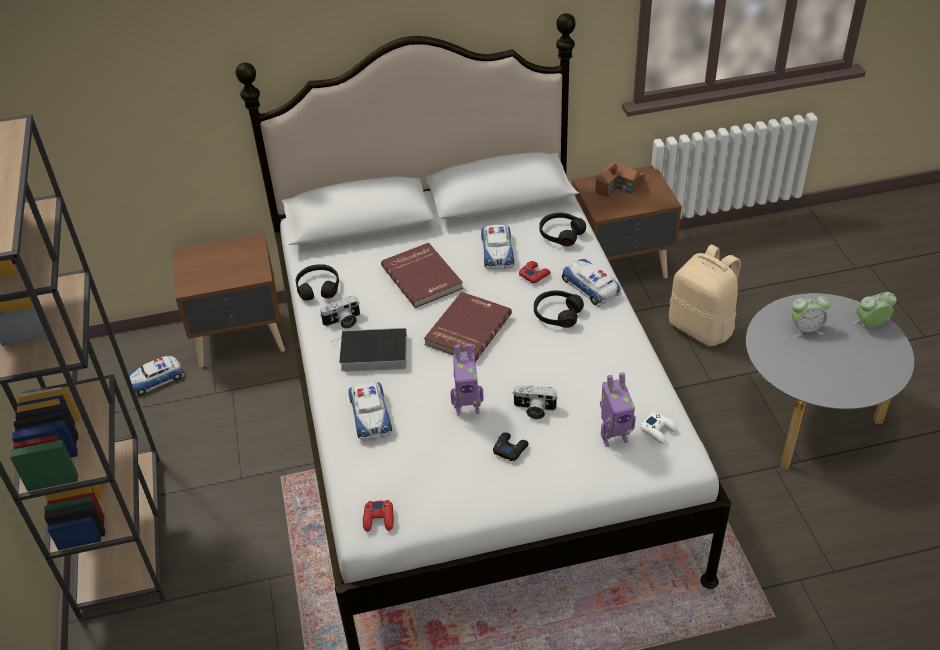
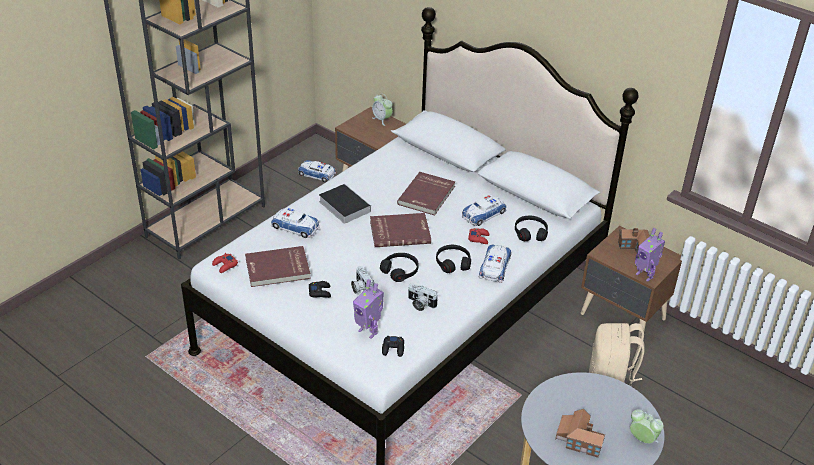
camera: 50 degrees right, 5 degrees down
(318, 287) = (376, 162): black headphones -> black headphones (400, 271)
(343, 322) = (358, 184): camera -> camera (420, 304)
(370, 415) = (295, 227): toy car -> toy car turned 105 degrees counterclockwise
(437, 468) = (278, 269): none -> red book
(467, 408) = (335, 260): toy robot -> toy robot (645, 275)
(658, 430) = (393, 348): white game controller -> black game controller
(805, 329) = (598, 404): alarm clock -> alarm clock (382, 119)
(843, 367) = (579, 439): none -> toy house

